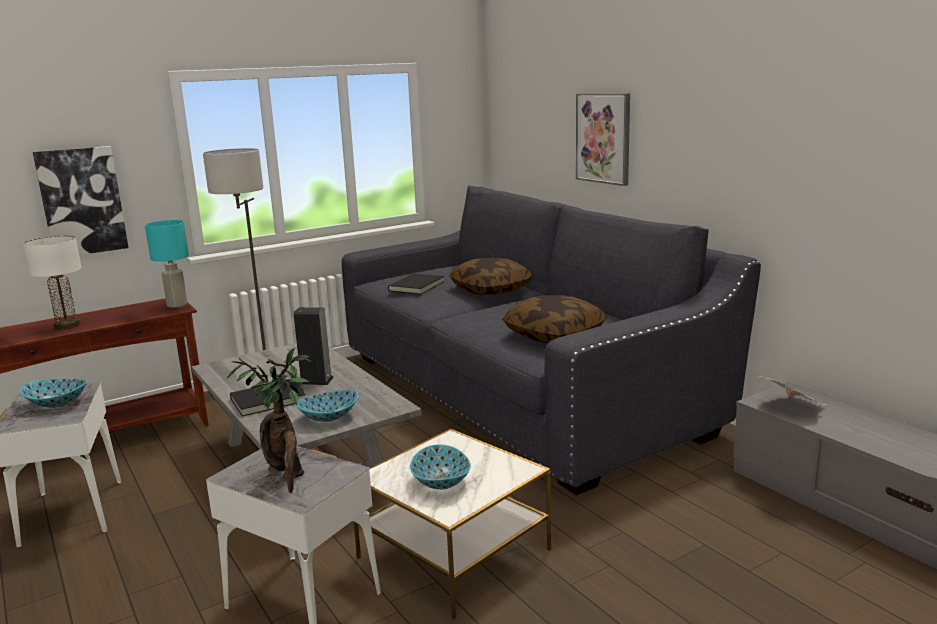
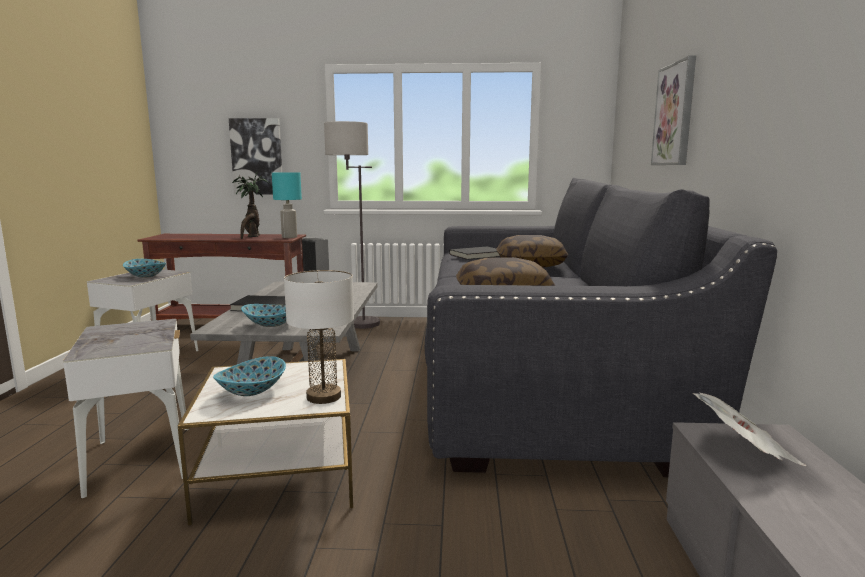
camera: 35 degrees right, 5 degrees down
(66, 325) = (213, 237): table lamp -> table lamp (323, 397)
(287, 475) = (121, 338): potted plant -> potted plant (252, 237)

